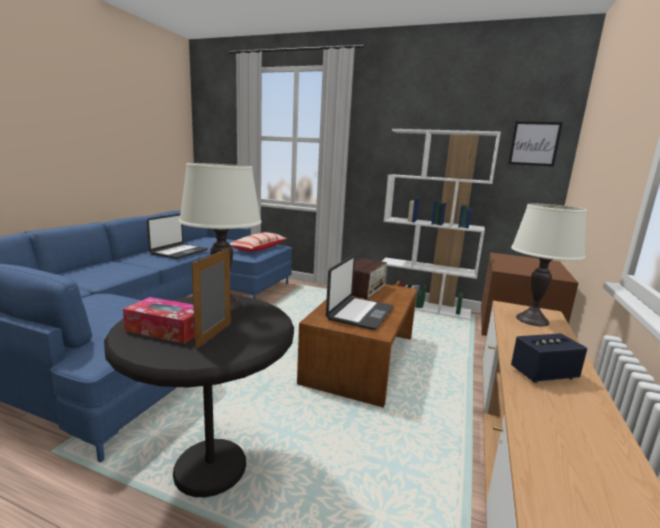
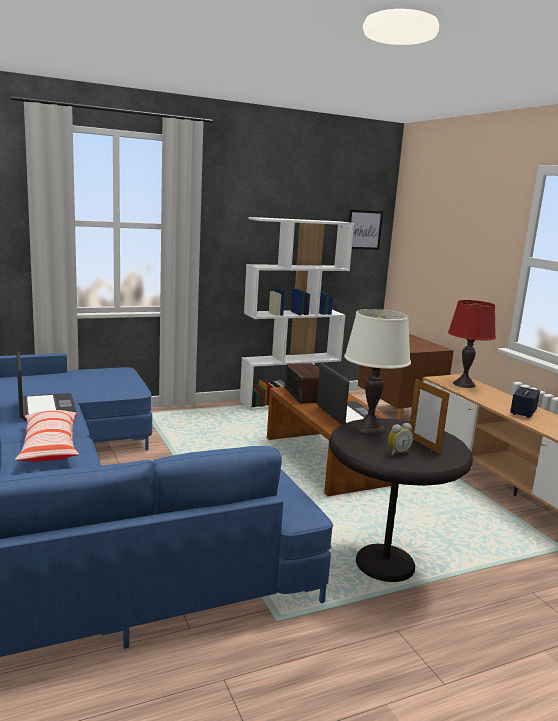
camera: 45 degrees left, 0 degrees up
(166, 329) = (397, 452): tissue box -> alarm clock
(258, 248) = (115, 378): pillow -> pillow (50, 446)
(532, 320) = (463, 384): white table lamp -> red table lamp

